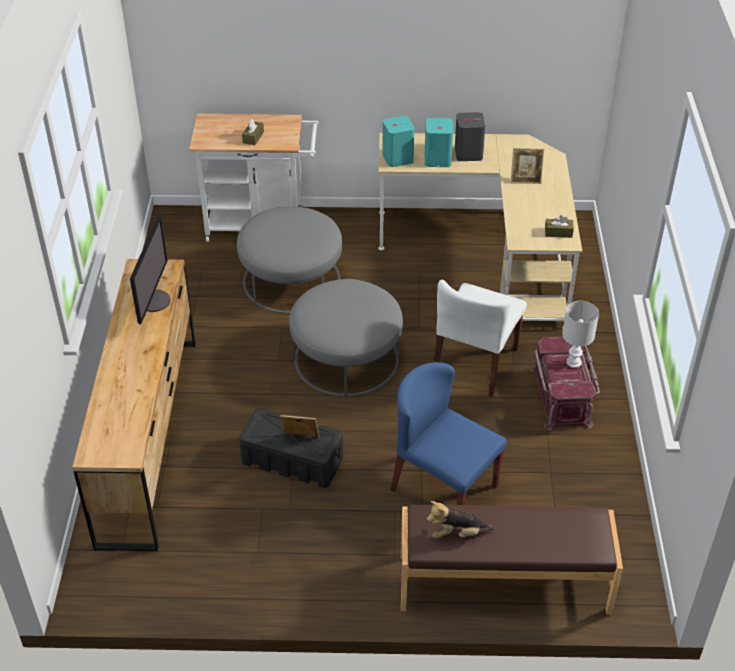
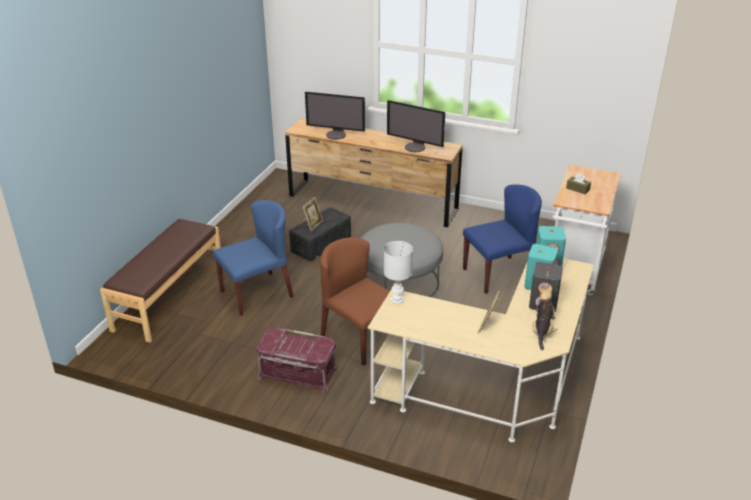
camera: 110 degrees right, 10 degrees down
(135, 398) = (336, 135): none -> monitor
(291, 280) = (498, 274): grey ottoman -> blue chair
(457, 533) = (179, 235): plush toy -> plush toy (542, 331)
(475, 363) = (360, 338): white chair -> brown chair
(558, 232) = (399, 321): brown tissue box -> none
(574, 362) = (297, 351): white table lamp -> white table lamp (396, 300)

